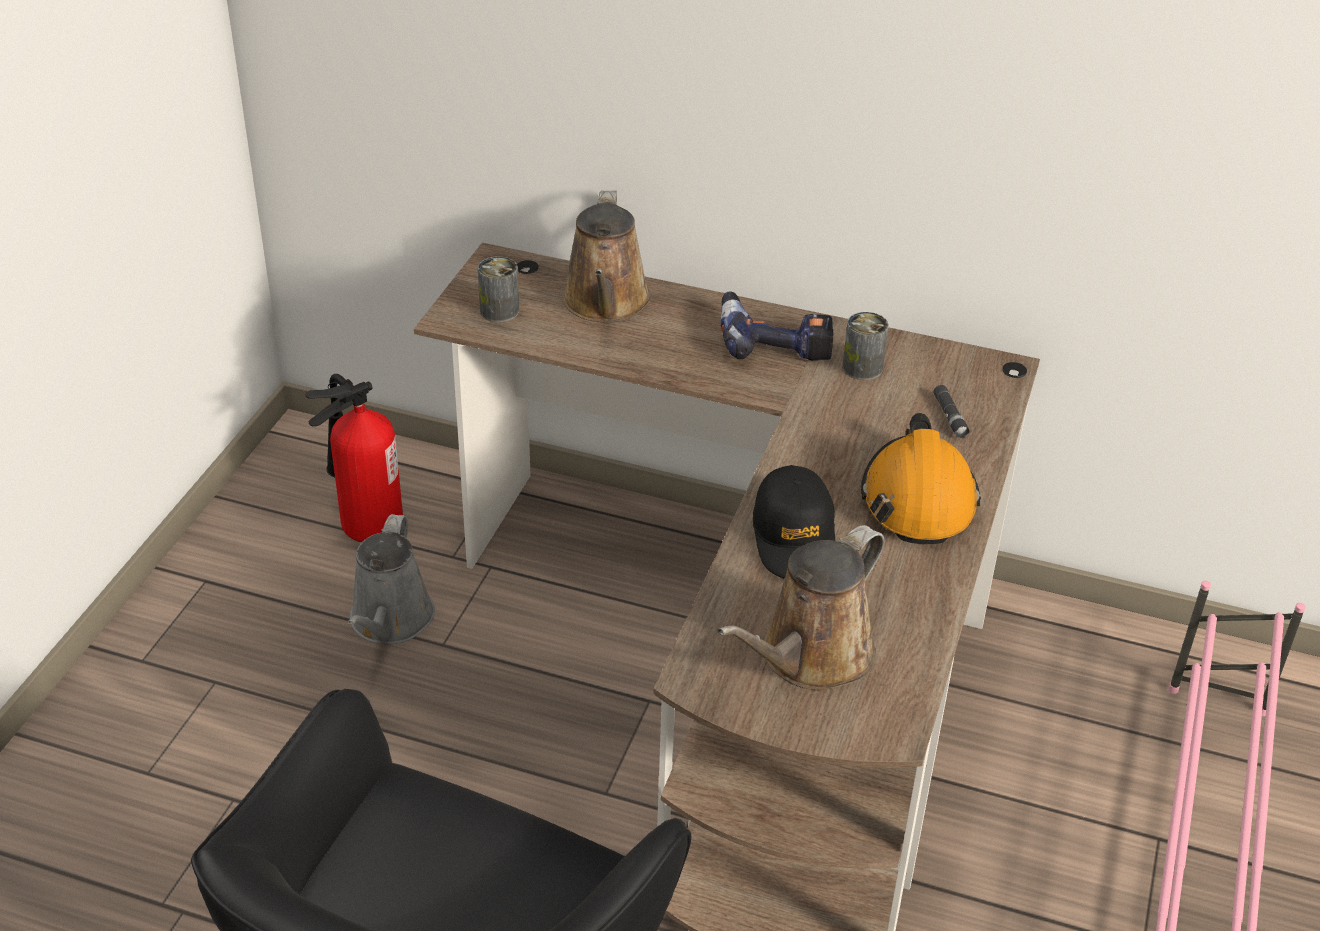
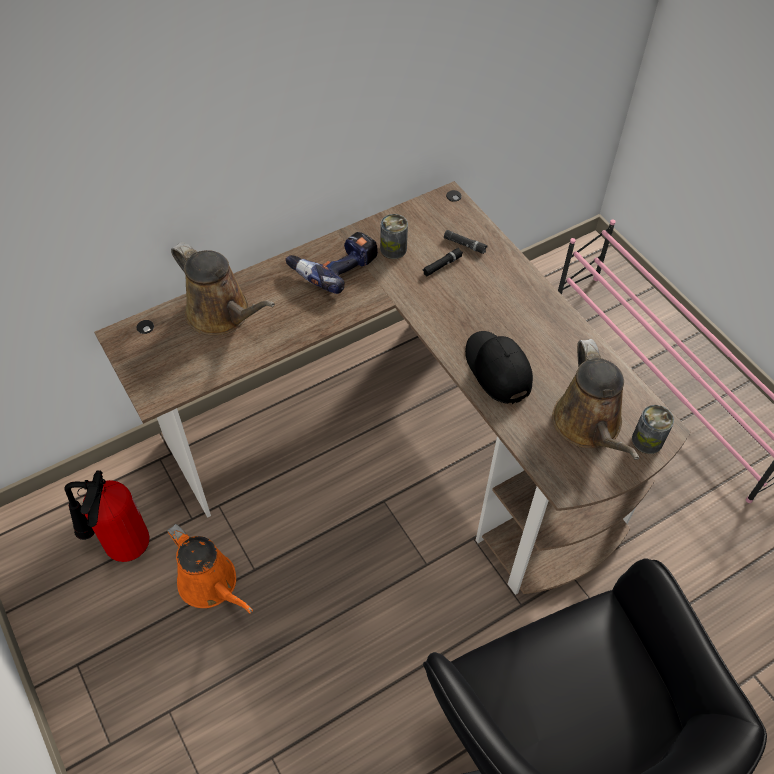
camera: 50 degrees left, 15 degrees up
(390, 622) = (211, 585): grey watering can -> orange watering can
(499, 311) = (173, 367): can -> can (647, 440)
(795, 537) = (497, 369): black cap -> black cap turned 150 degrees counterclockwise
(892, 415) = (442, 265): none -> black flashlight
(918, 498) = (513, 301): orange hard hat -> none

